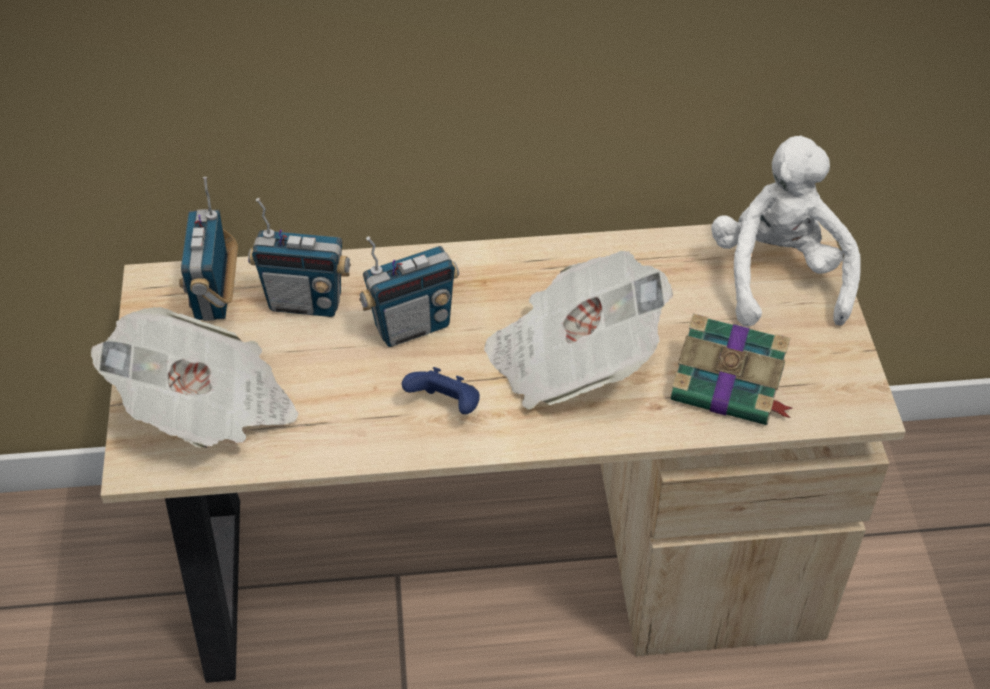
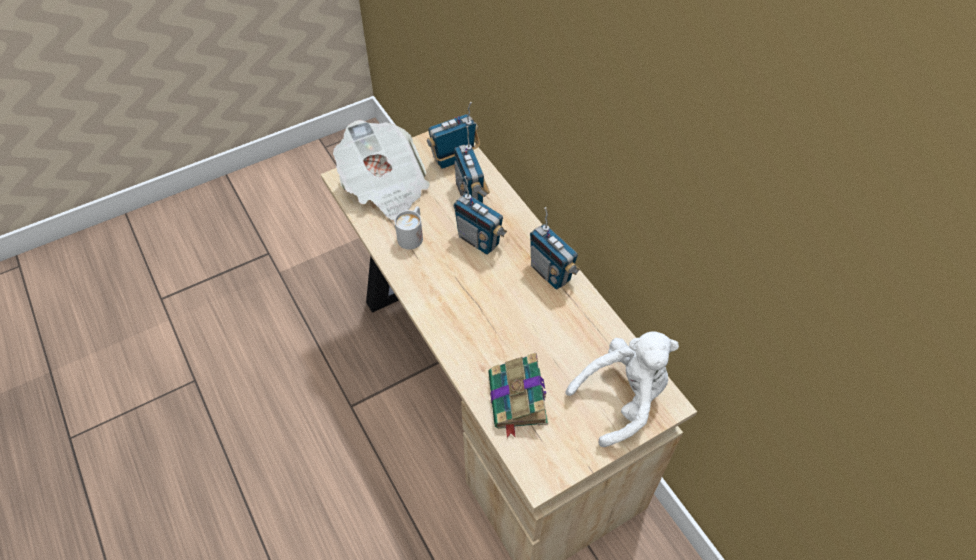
camera: 65 degrees right, 5 degrees up
(344, 406) = (412, 235): none -> white mug
(445, 406) = (433, 275): blue game controller -> none
(528, 268) = (551, 273): none -> radio
(572, 360) = (495, 317): newspaper -> none

